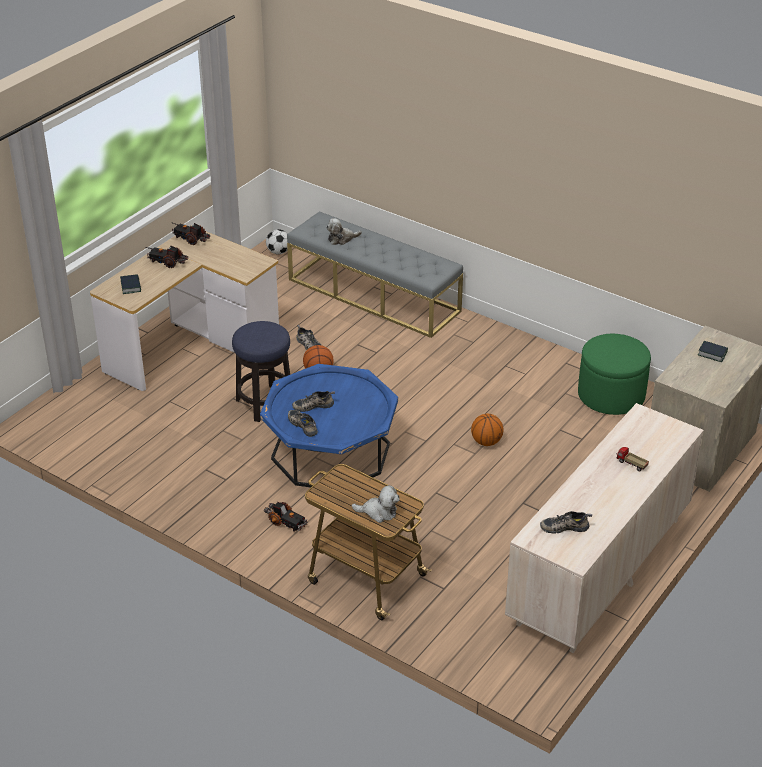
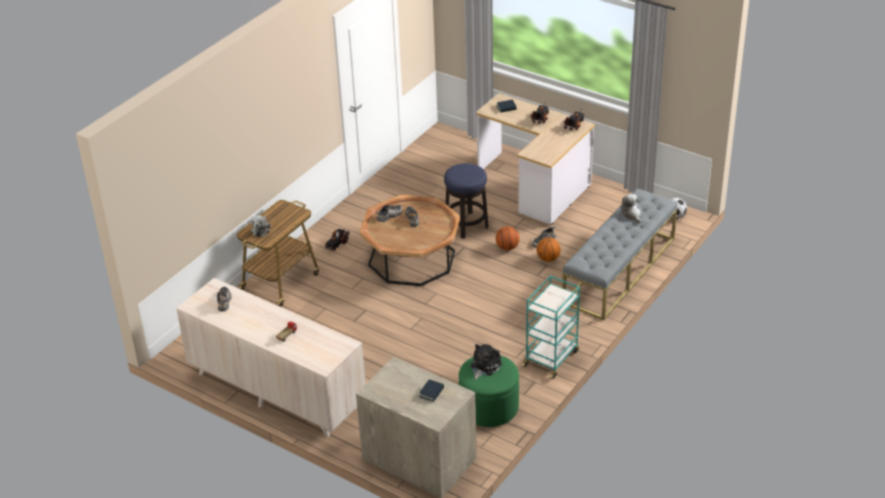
camera: 90 degrees right, 0 degrees up
(330, 452) = (411, 259): blue coffee table -> brown coffee table
(486, 442) = (424, 335): basketball -> basketball (548, 259)
(526, 350) = (551, 358): none -> turquoise cart
(608, 353) = (484, 366): none -> plush toy

